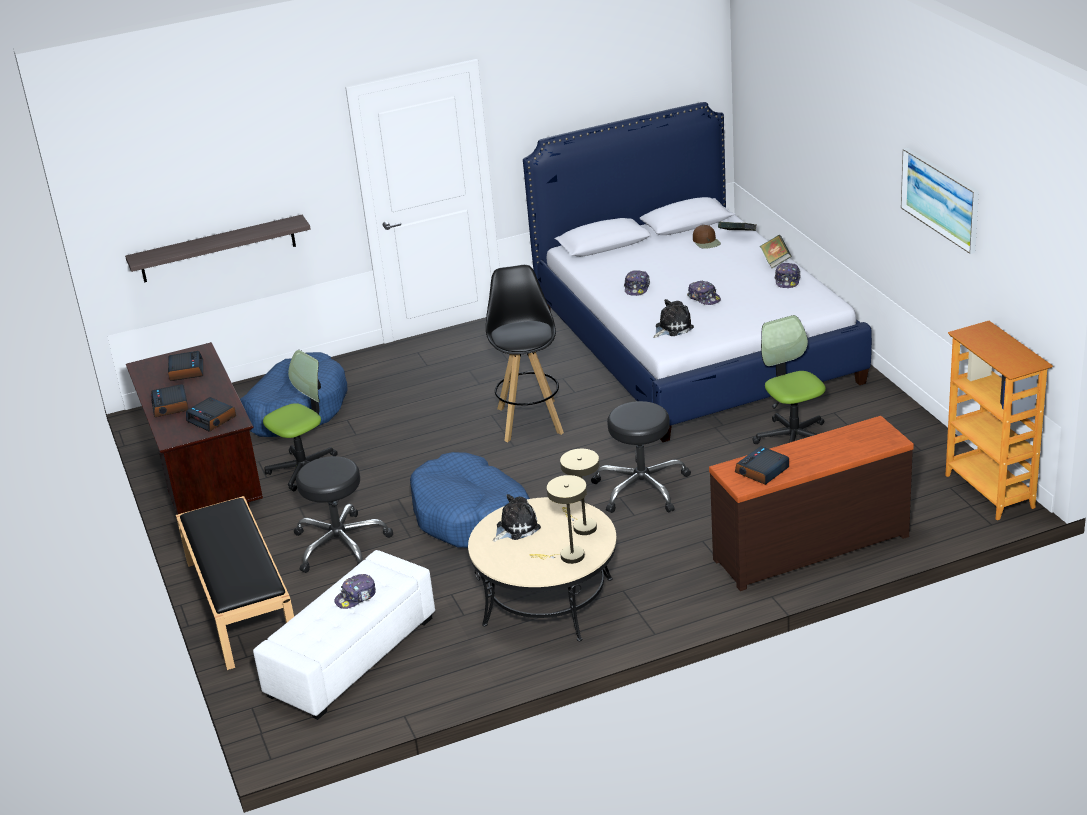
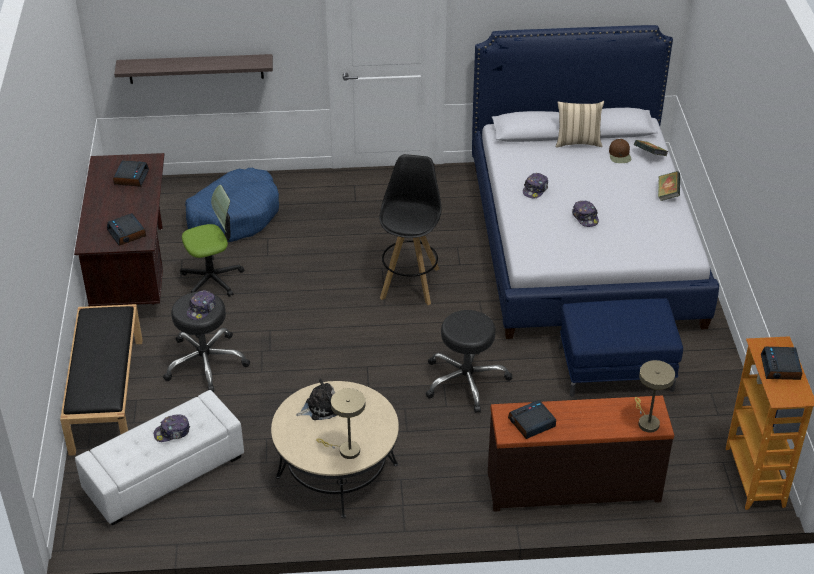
camera: 15 degrees right, 10 degrees up
(171, 406) = (103, 210): alarm clock -> alarm clock (781, 368)
(471, 516) = (318, 366): blue dog bed -> none
(582, 526) = (372, 423): beige table lamp -> beige table lamp (647, 421)
(656, 241) = (578, 142): none -> beige pillow
(672, 328) = (542, 242): plush toy -> none
(787, 280) = (667, 218): cap -> cap (202, 309)
(793, 438) = (616, 367): office chair -> blue ottoman
(940, 199) = (784, 211): picture -> none

